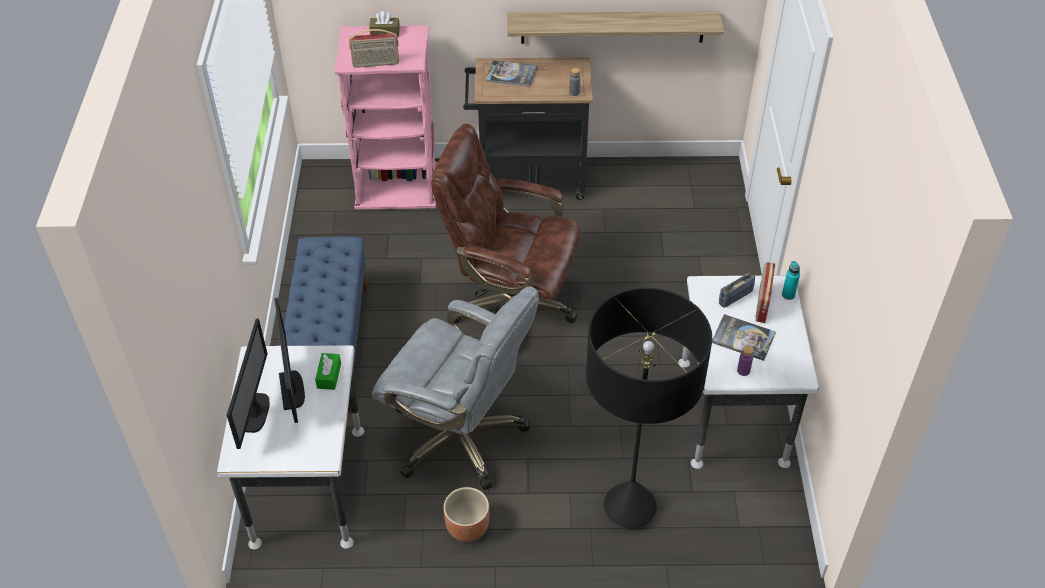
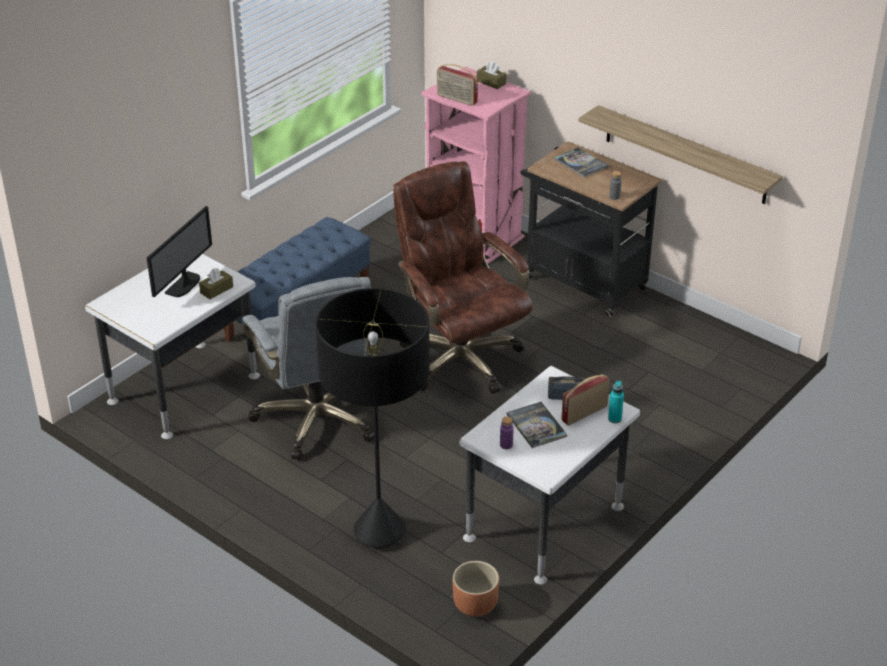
camera: 40 degrees right, 10 degrees down
(256, 413) = (146, 286): monitor -> none
(329, 376) = (216, 290): green tissue box -> brown tissue box
(467, 528) = (253, 475): brown planter -> brown planter (475, 605)

